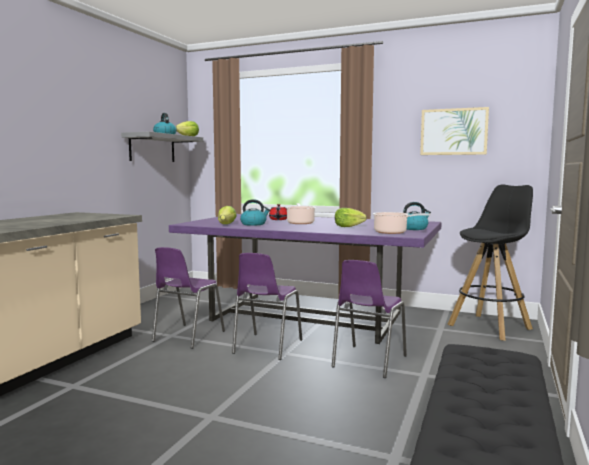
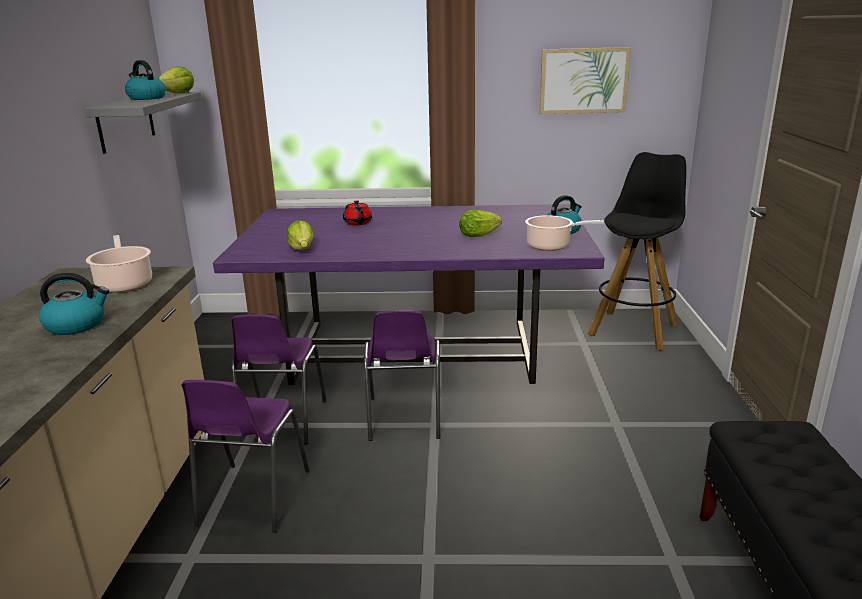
camera: 20 degrees left, 15 degrees up
(254, 224) = (341, 243): kettle -> kettle (77, 325)
(300, 223) = (401, 230): cooking pot -> cooking pot (124, 283)
(367, 362) = (543, 417): purple chair -> purple chair (252, 499)

